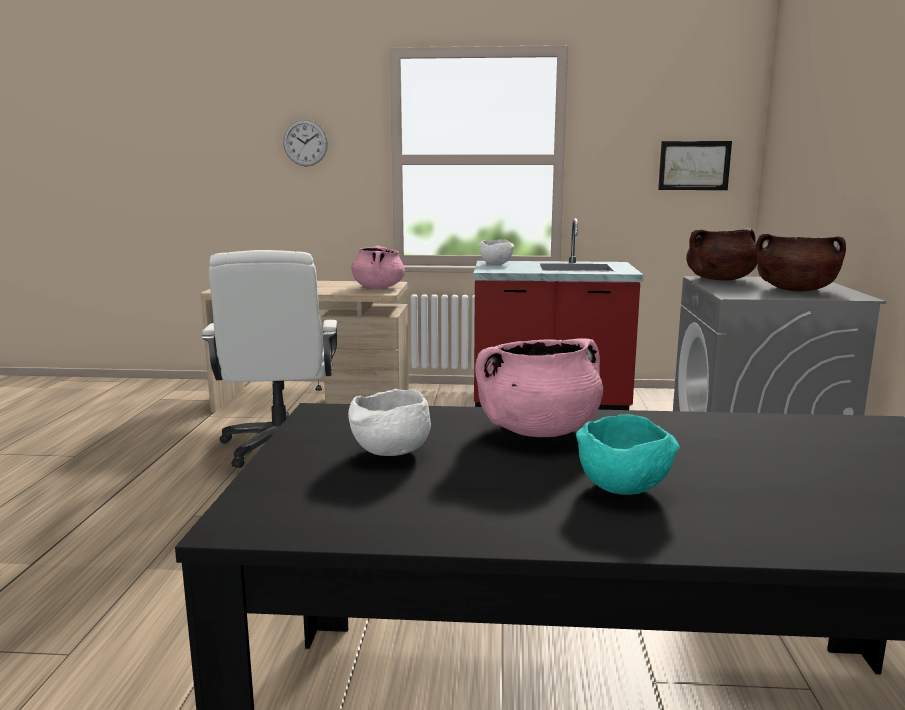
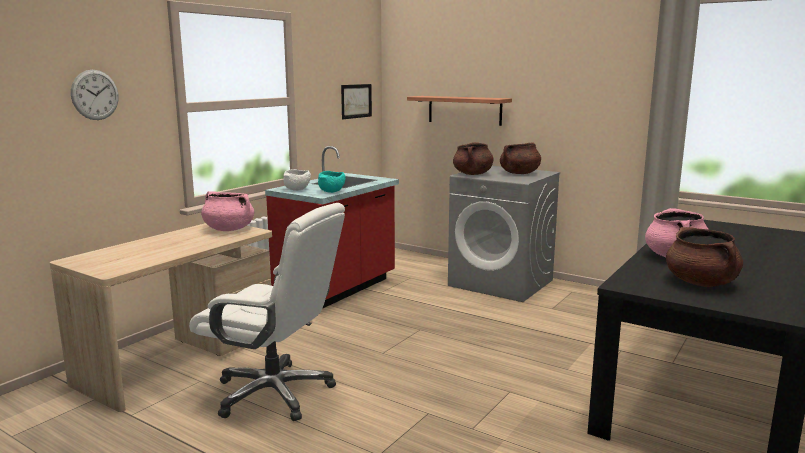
camera: 60 degrees left, 0 degrees up
(390, 453) = (701, 283): white bowl -> brown cooking pot
(624, 489) = (754, 260): turquoise bowl -> turquoise bowl (332, 192)
(817, 179) = (464, 110): none -> shelf

